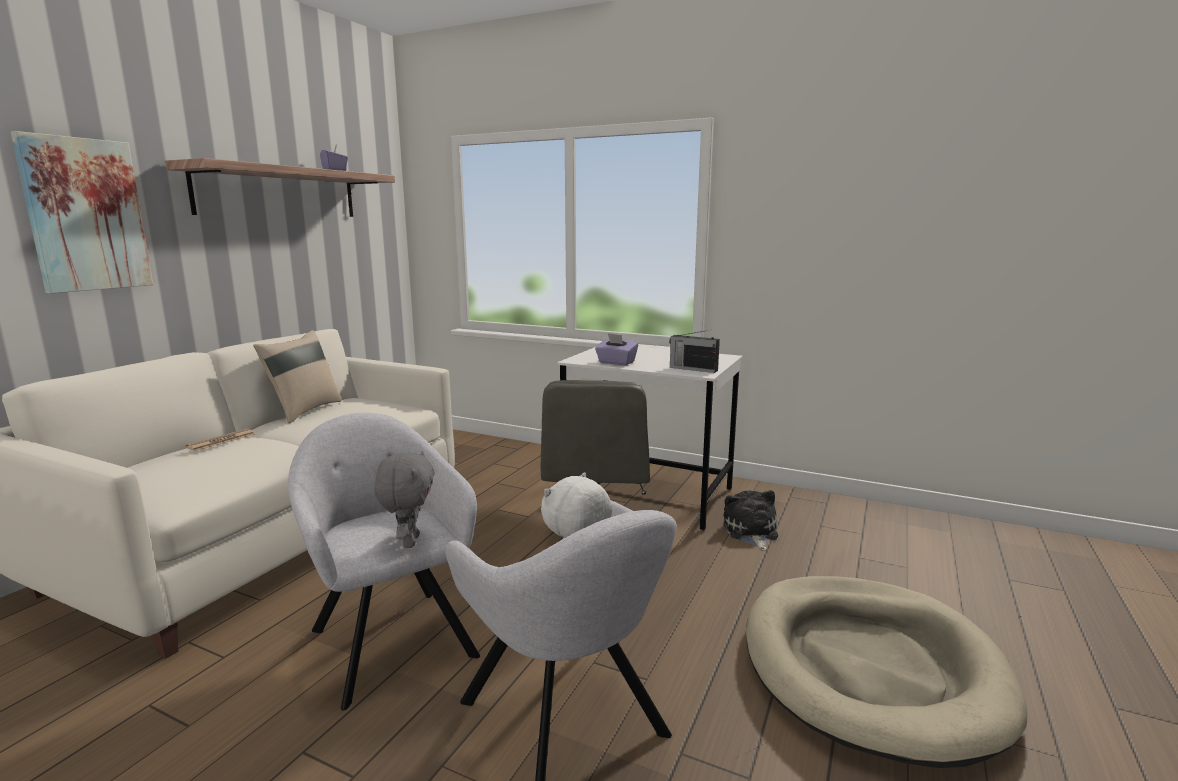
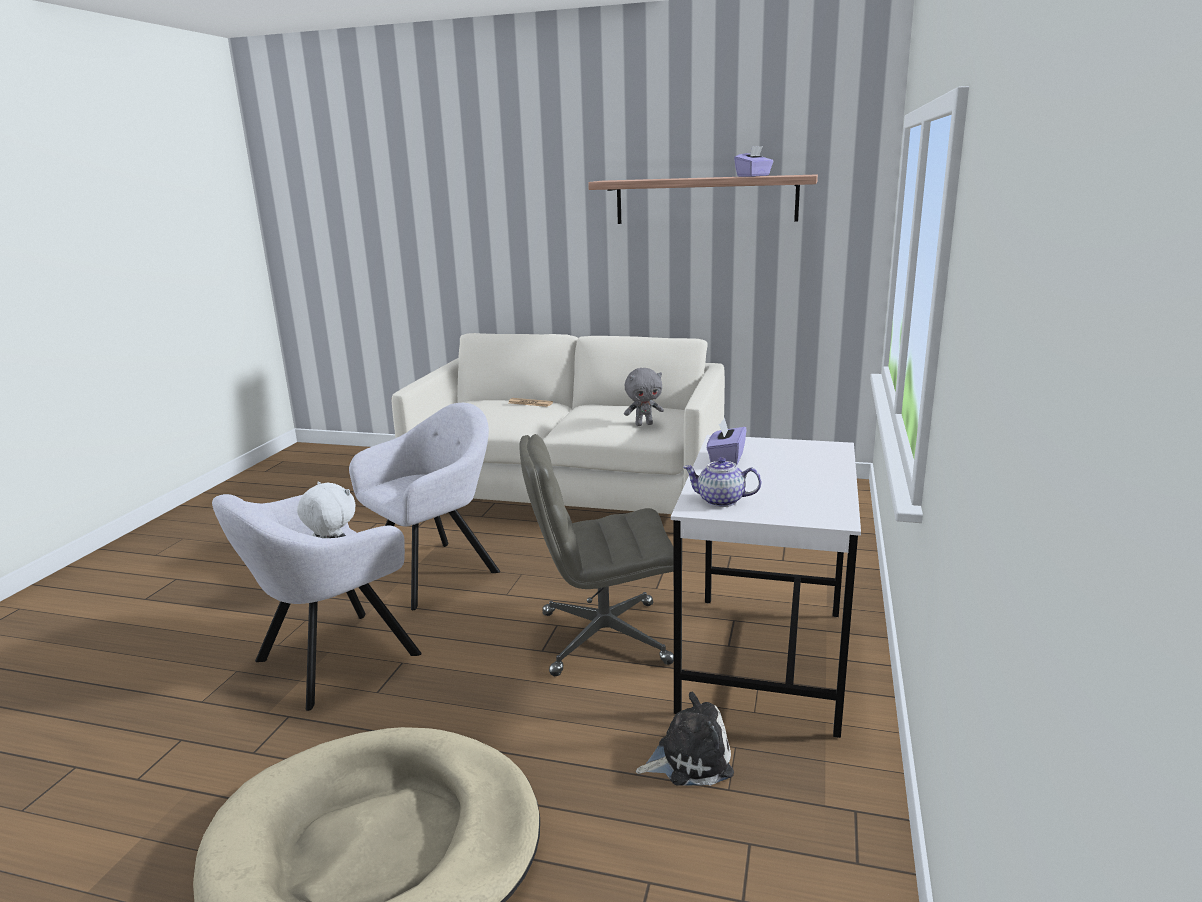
camera: 80 degrees right, 5 degrees up
(86, 215) = (544, 225): picture -> none
(304, 410) = (622, 405): beige pillow -> none
(409, 541) = (397, 498): grey plush toy -> grey plush toy (644, 424)
(692, 369) = (720, 501): radio -> teapot

